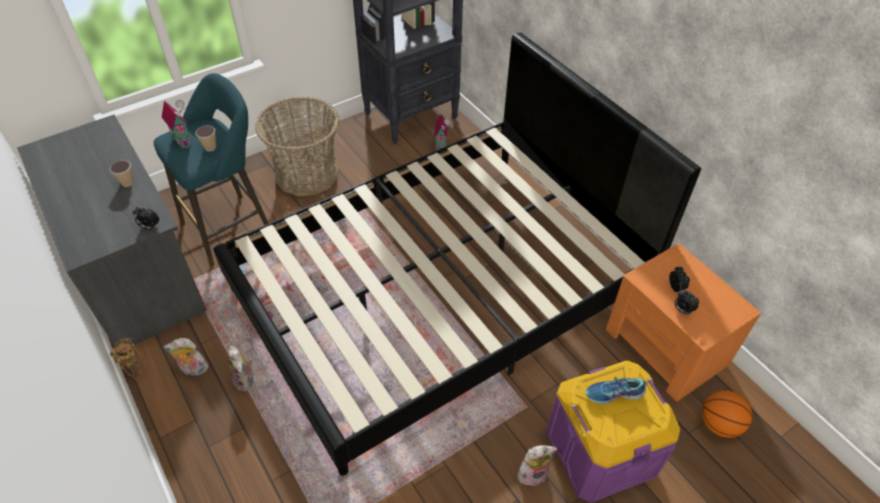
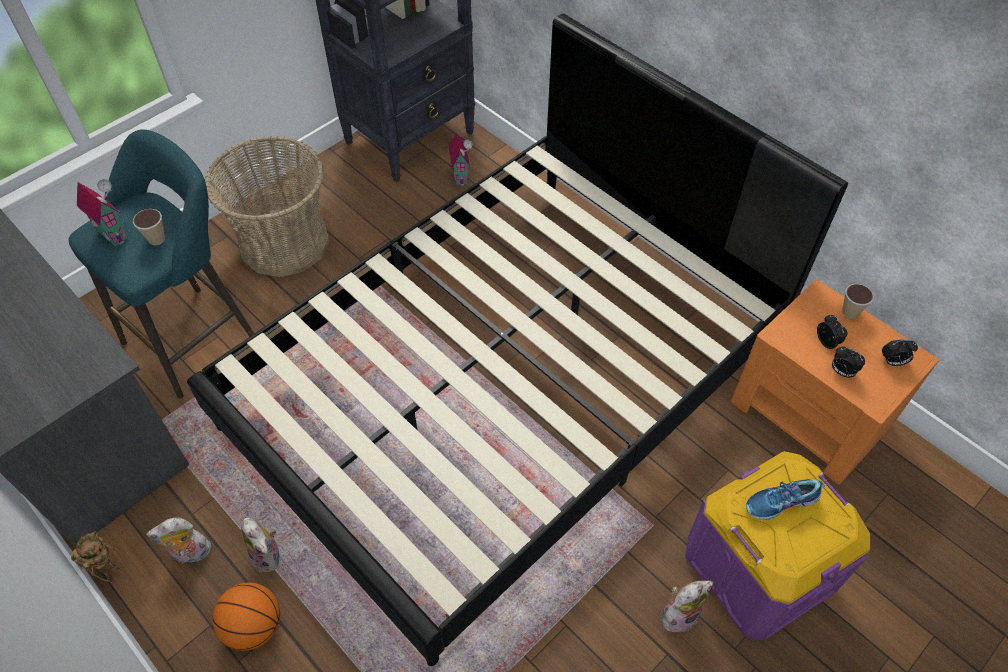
camera: 10 degrees left, 5 degrees up
(127, 183) = (46, 311): cup -> cup (850, 312)
(150, 227) = (97, 373): alarm clock -> alarm clock (892, 362)
(719, 424) = (897, 505): basketball -> basketball (254, 626)

